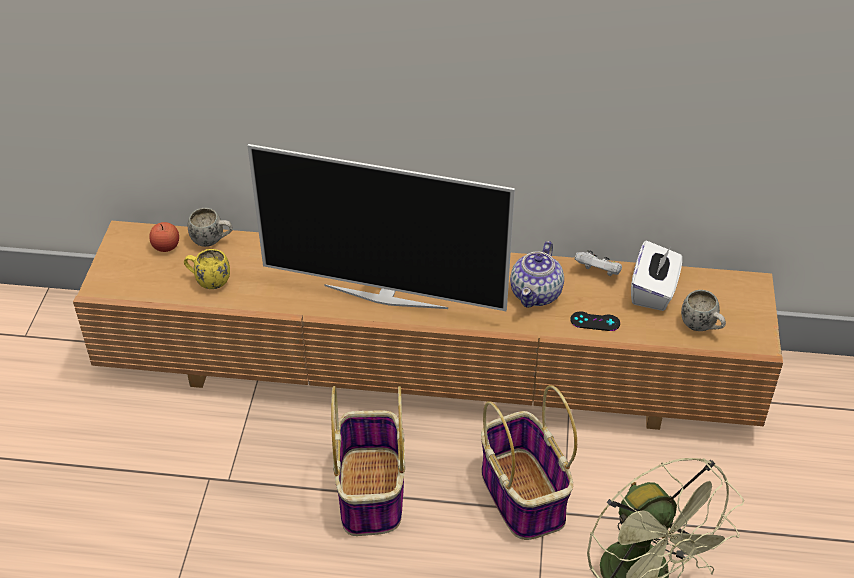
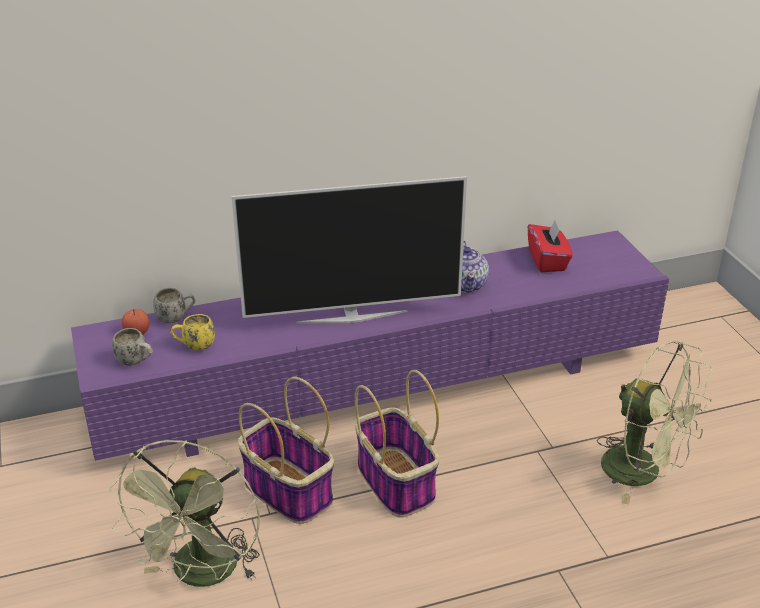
camera: 25 degrees left, 10 degrees down
(128, 523) = (202, 575): none -> green fan
(427, 369) = (379, 385): brown tv stand -> purple tv stand
(521, 494) = (512, 445): basket -> basket (286, 491)
(595, 321) = (522, 290): black game controller -> none
(598, 273) = (500, 260): white game controller -> none
(653, 291) = (547, 261): white tissue box -> red tissue box
(702, 327) = (598, 273): white mug -> white mug (136, 362)

